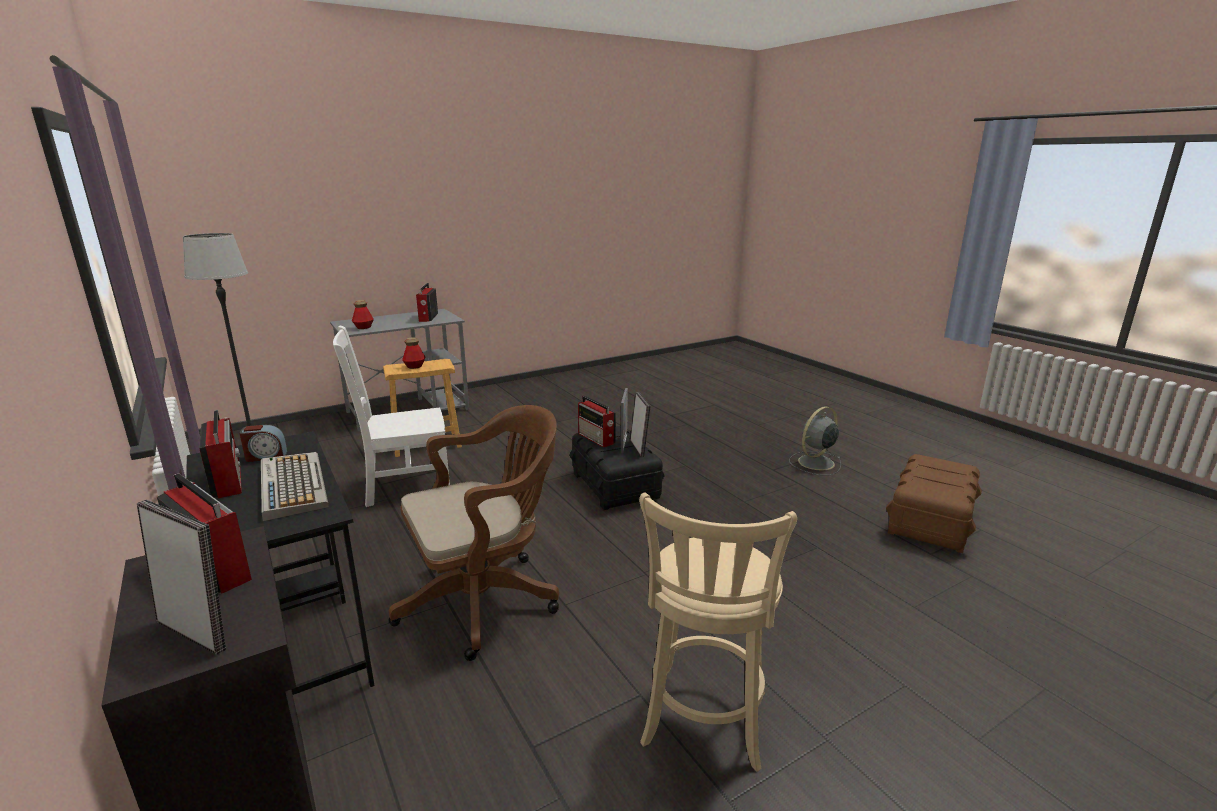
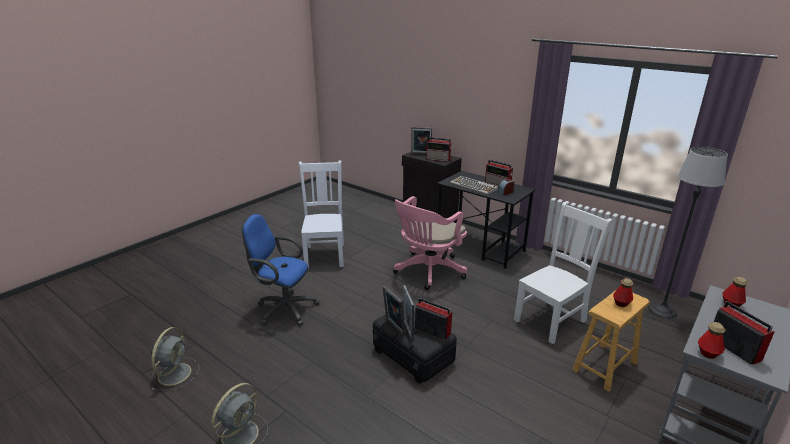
camera: 160 degrees right, 5 degrees up
(450, 318) = (708, 353): none -> bottle
(486, 599) = (427, 272): brown office chair -> pink office chair
(704, 724) = (325, 255): beige stool -> white chair
(798, 581) = (283, 309): none -> blue office chair
(931, 522) = (175, 373): brown storage box -> grey fan

